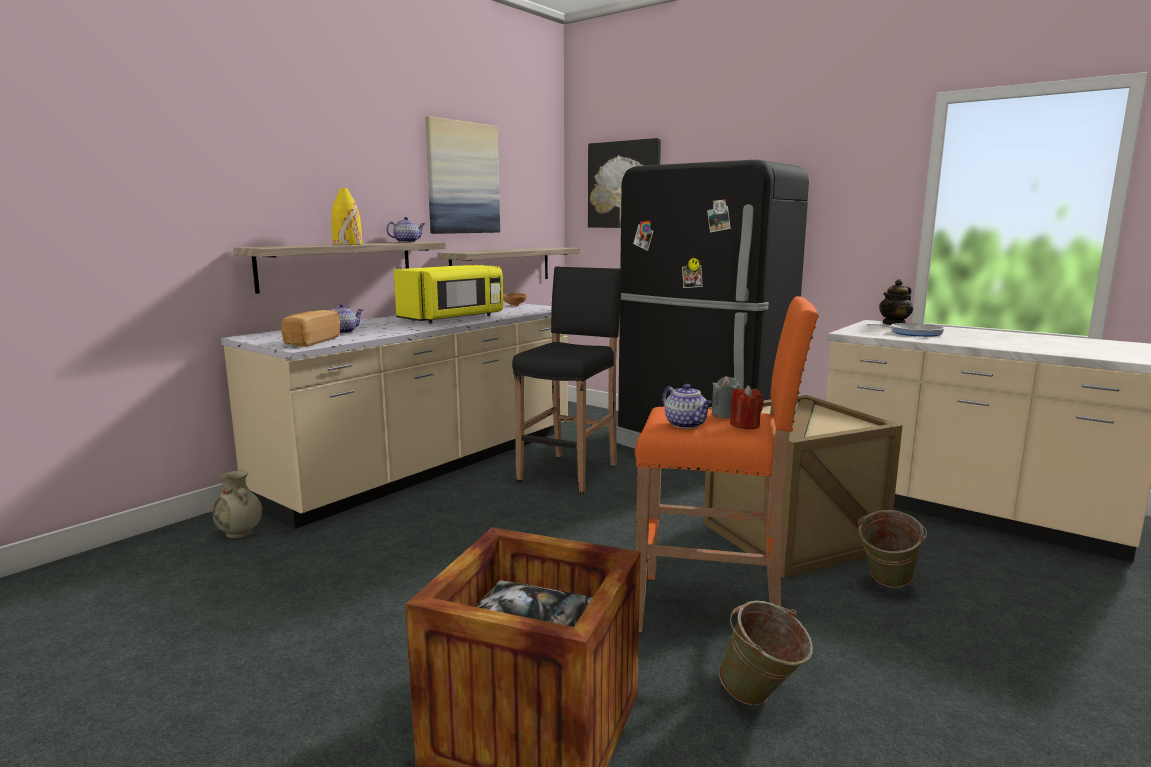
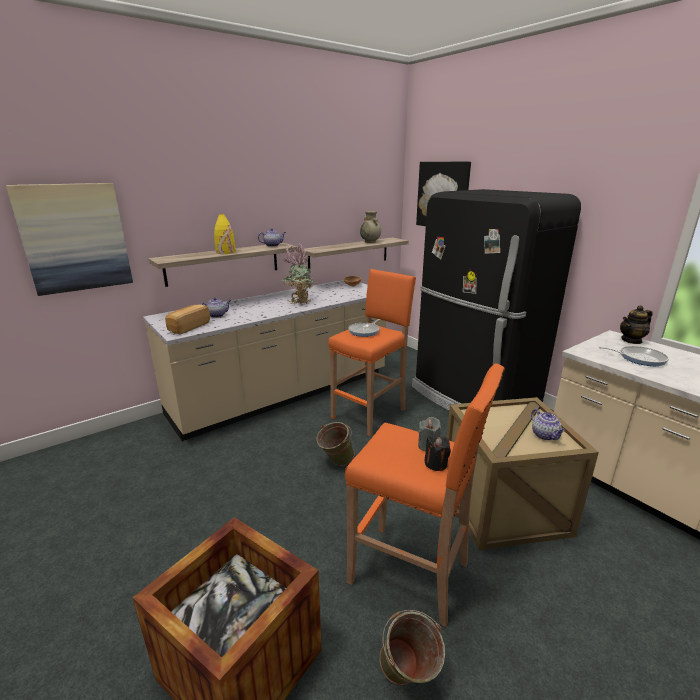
camera: 15 degrees right, 10 degrees up
(240, 533) = (151, 440): beige vase -> beige vase (370, 242)
(453, 318) = (299, 302): yellow microwave -> potted plant
(462, 178) = (319, 194): picture -> picture (75, 238)
(560, 347) = (365, 331): none -> frying pan
(570, 472) = (370, 413): black stool -> orange stool
(686, 424) = (390, 456): teapot -> teapot (545, 435)
(745, 425) = (436, 464): red candle -> black candle
(885, 584) = (558, 574): green bucket -> green bucket (335, 462)

